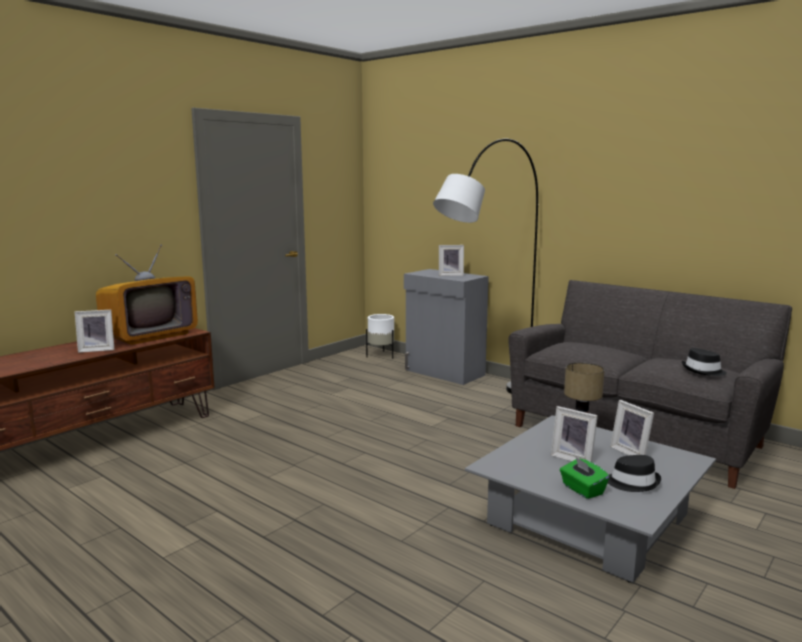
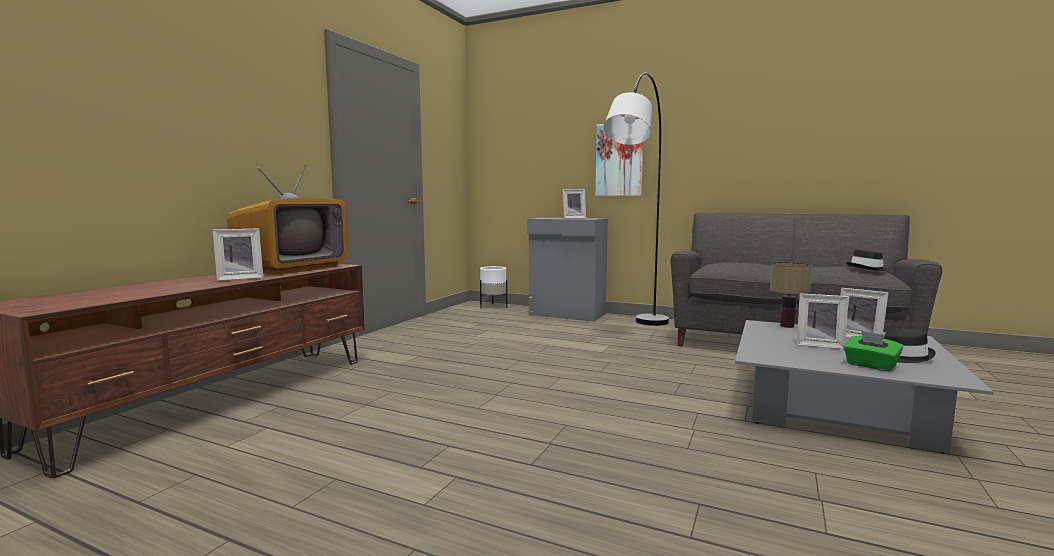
camera: 15 degrees left, 5 degrees down
(502, 214) = (619, 159): none -> picture

